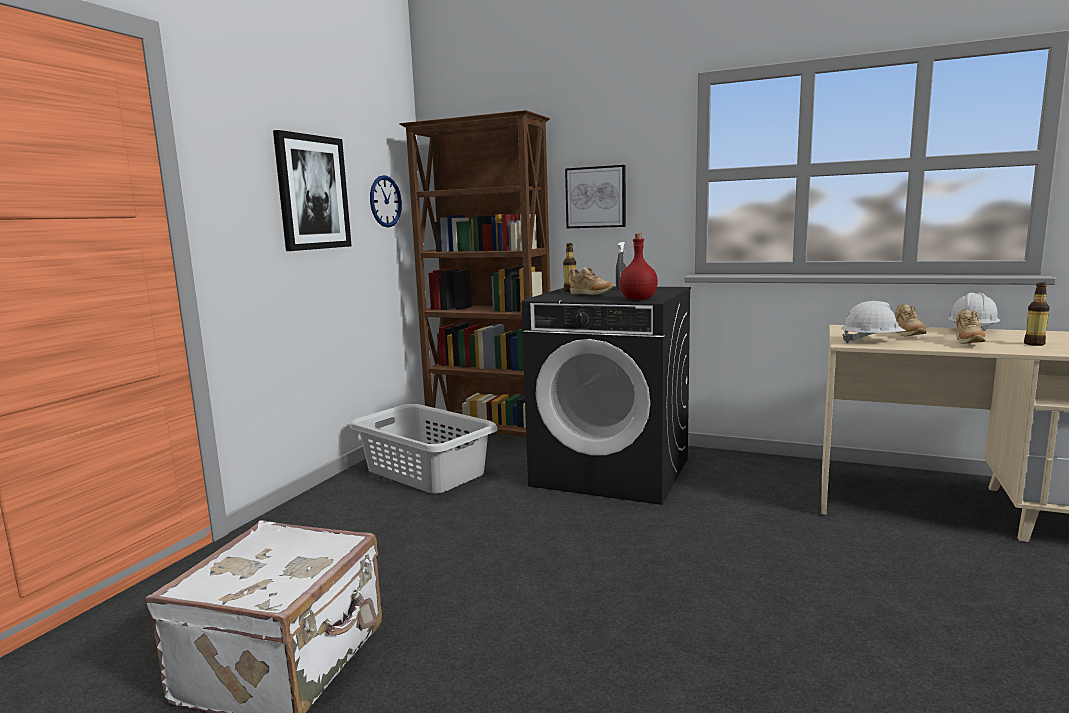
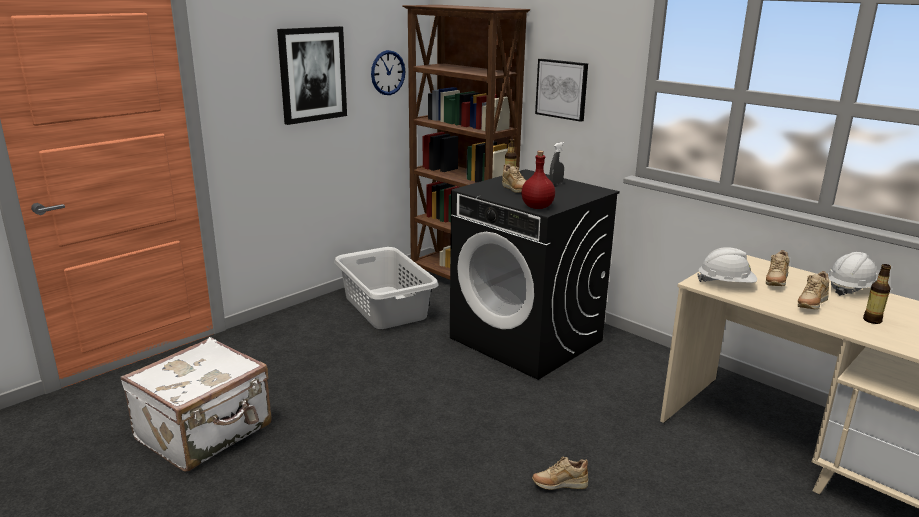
camera: 20 degrees right, 10 degrees up
(795, 601) = (559, 485): none -> beige shoe

